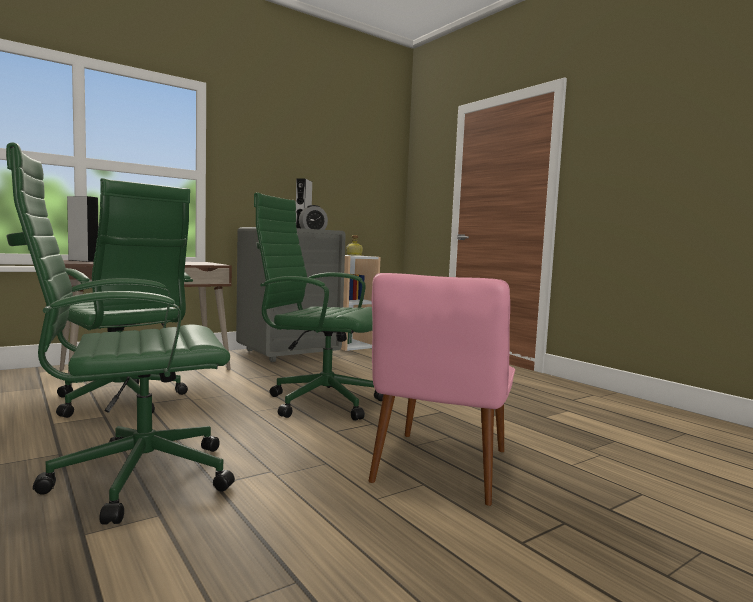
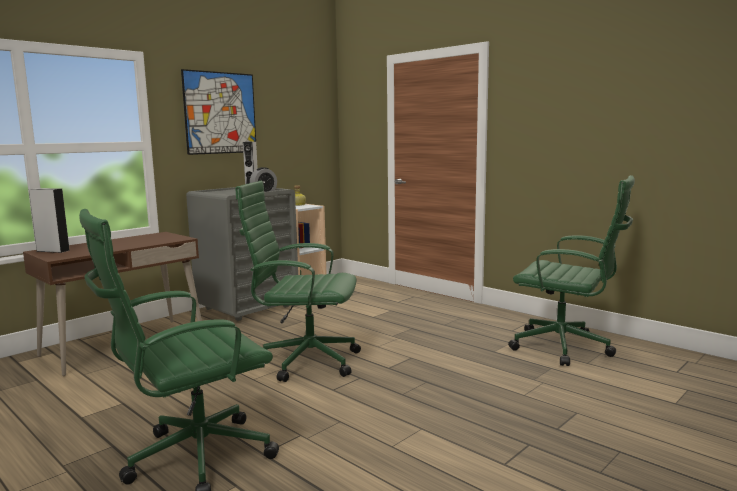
camera: 10 degrees left, 5 degrees up
(123, 401) = (128, 385): green office chair -> green office chair (566, 348)
(281, 153) = (220, 113): none -> picture
(441, 465) = (429, 410): pink chair -> none

